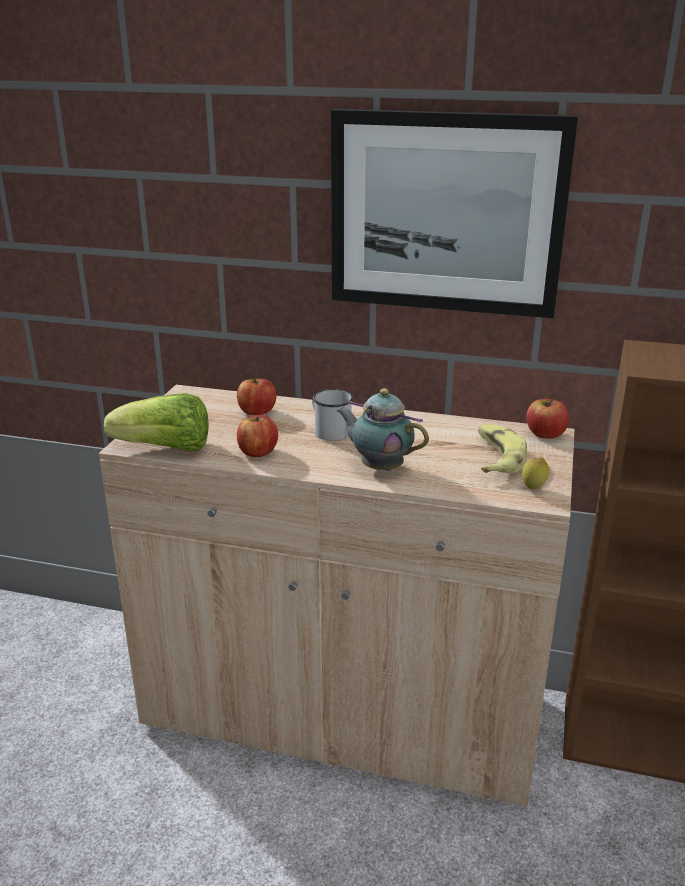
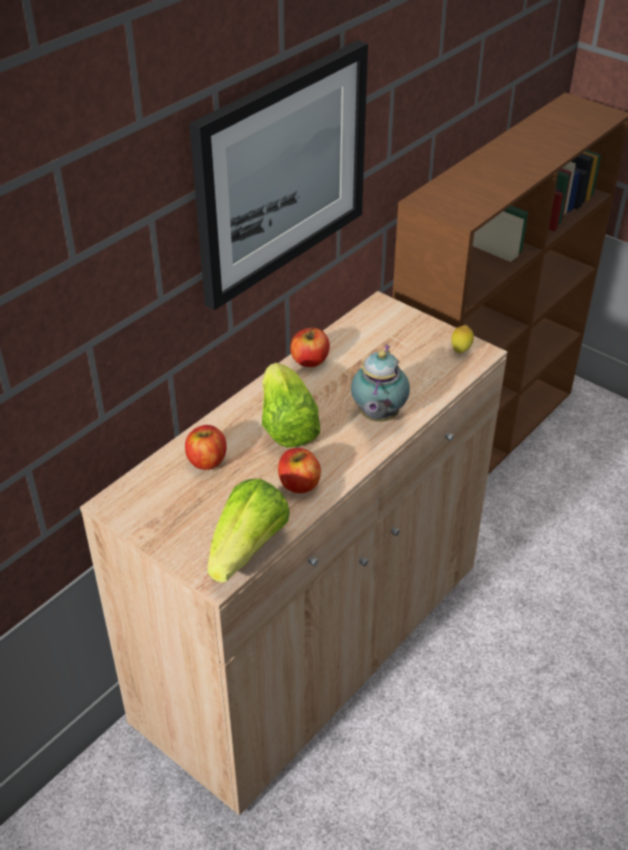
camera: 65 degrees left, 15 degrees up
(329, 431) = (286, 425): white mug -> lettuce
(379, 467) = (377, 417): teapot -> teapot turned 45 degrees counterclockwise
(496, 457) = (401, 349): banana -> none
(545, 434) = (378, 308): apple -> apple (310, 361)

